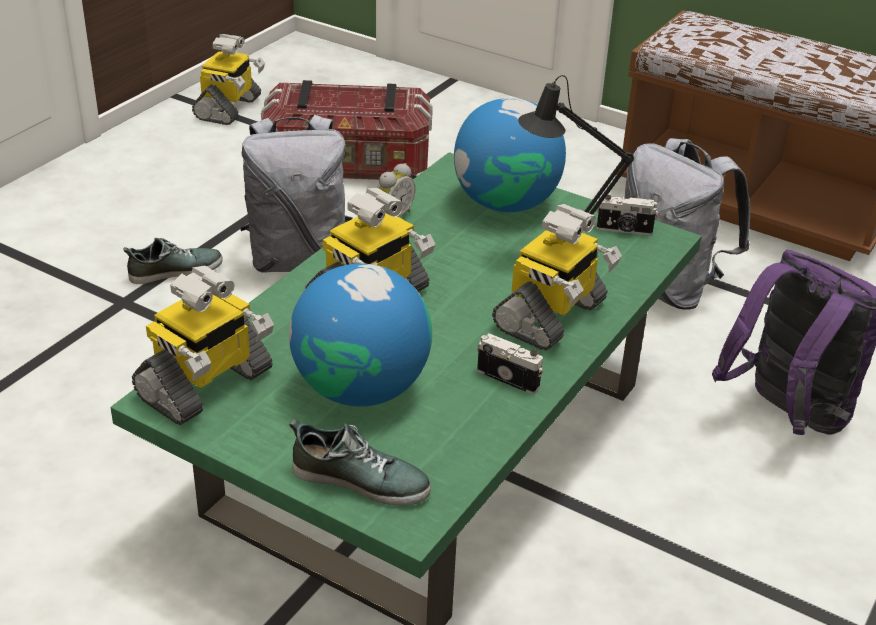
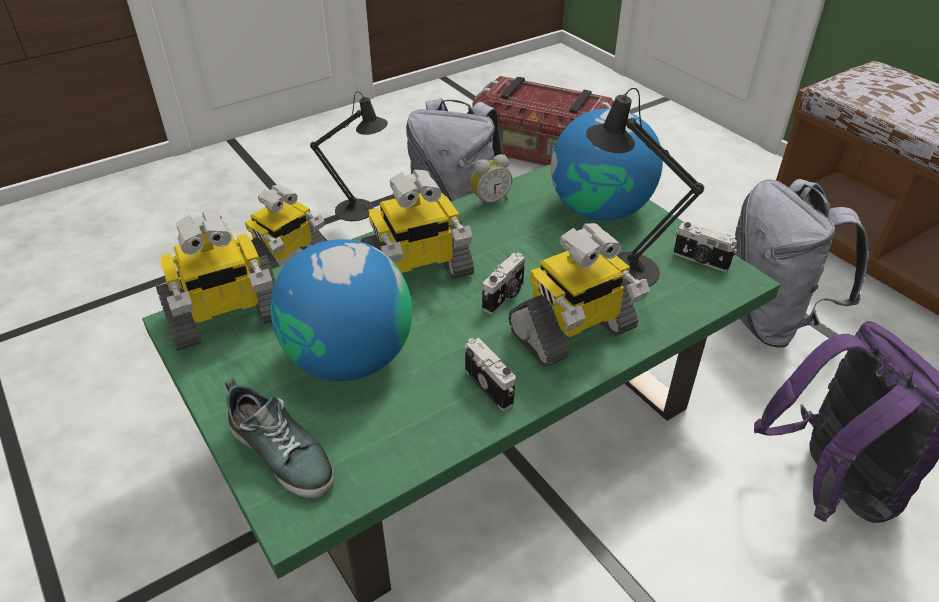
camera: 25 degrees right, 5 degrees up
(175, 270) = (360, 210): shoe -> black table lamp
(229, 108) = (476, 93): toy robot -> toy robot (286, 260)
(469, 301) = (505, 297): none -> camera

